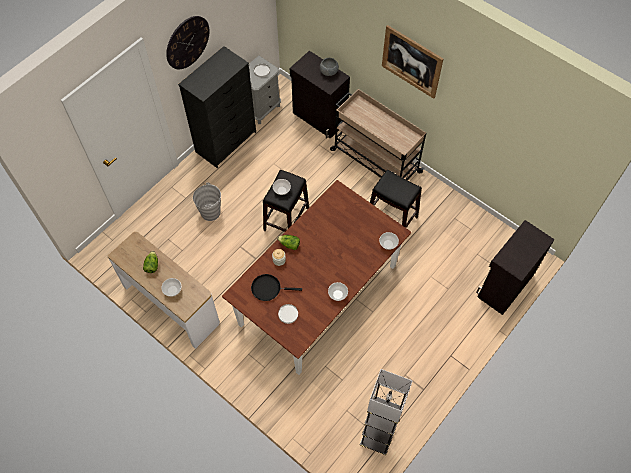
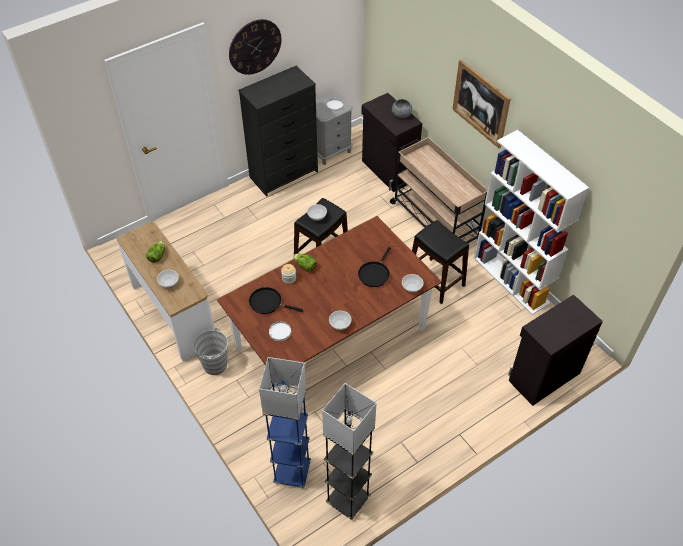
camera: 15 degrees right, 10 degrees down
(211, 212) = (245, 236): grey bucket -> grey bucket (215, 365)
(323, 426) = (292, 472): none -> blue floor lamp
(352, 238) = (374, 274): none -> black frying pan
(455, 202) = (512, 280): none -> white bookcase

